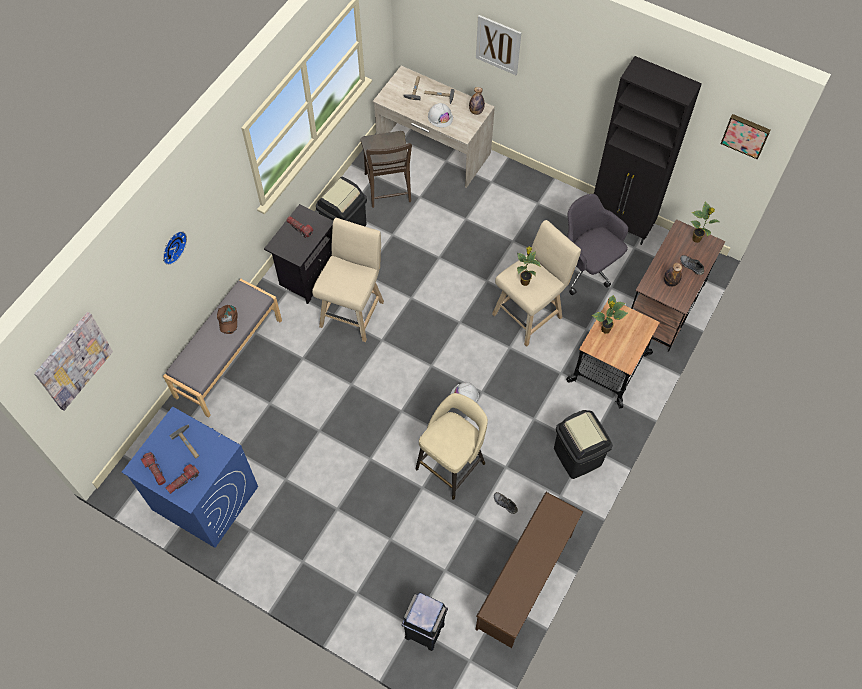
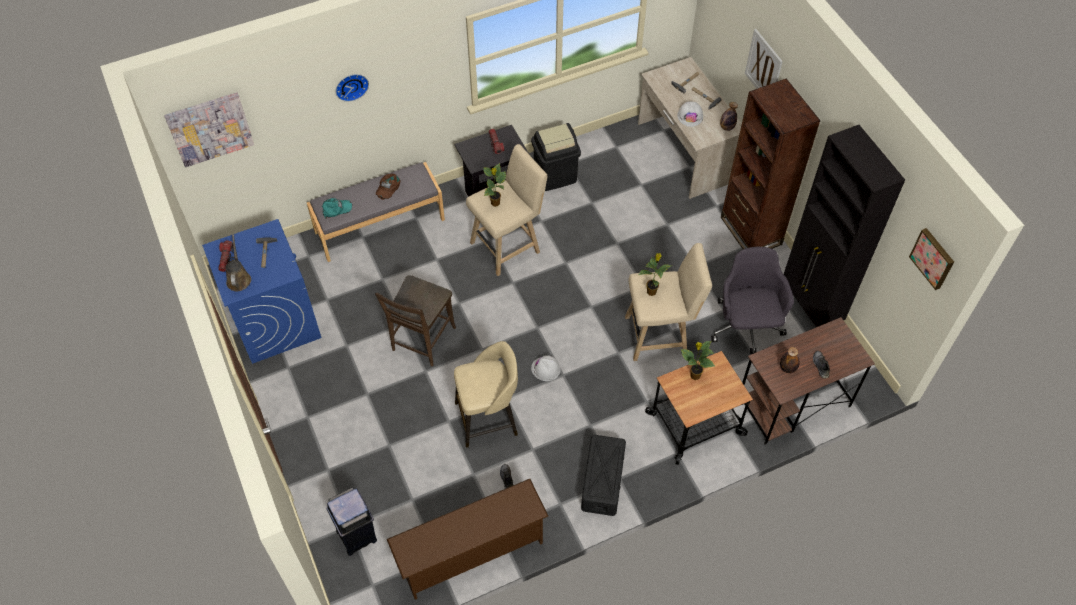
camera: 35 degrees right, 5 degrees down
(183, 481) = (238, 278): flashlight -> brown watering can
(197, 366) = (336, 209): none -> turquoise cap
(388, 190) = (618, 164): brown chair -> brown chair (421, 341)
(532, 188) = (750, 231): none -> brown bookcase
(577, 456) = (602, 480): black trash can -> black storage box
(697, 239) = (846, 346): potted plant -> potted plant (495, 203)

